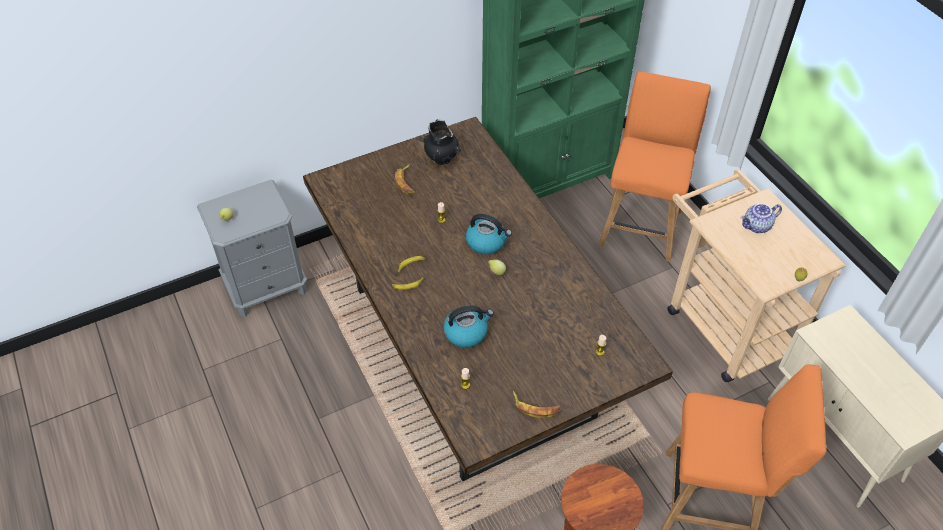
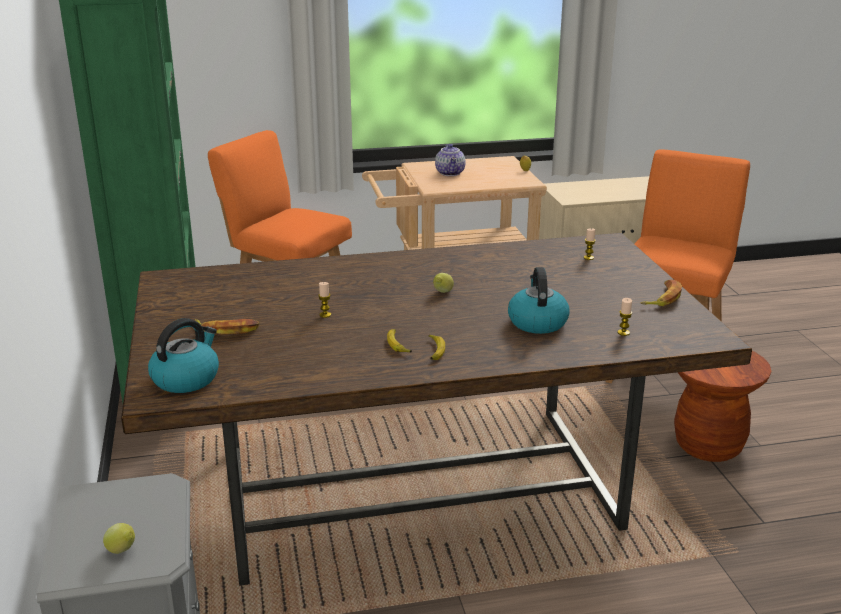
camera: 75 degrees left, 25 degrees down
(442, 159) = (204, 301): black vase -> none
(487, 242) = (387, 292): kettle -> kettle (186, 378)

